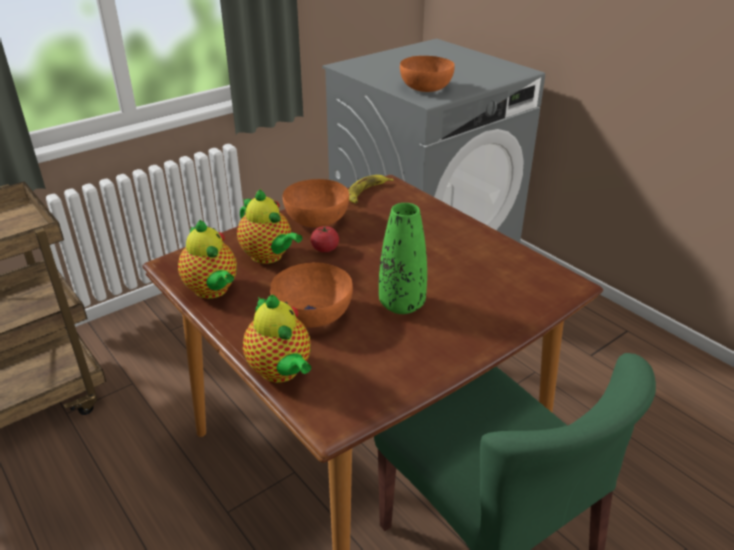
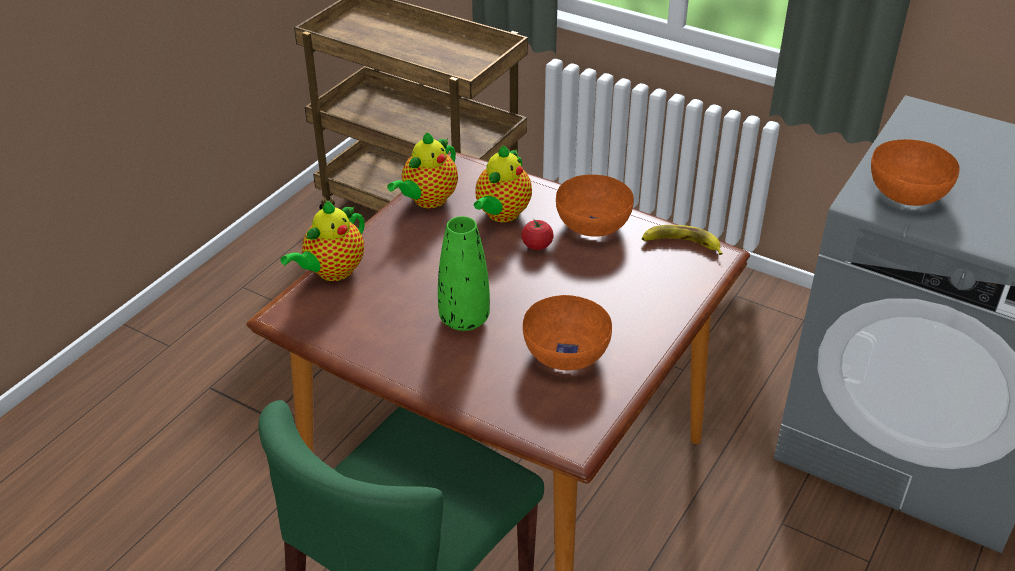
camera: 70 degrees right, 5 degrees up
(312, 315) = (419, 267): orange bowl -> orange bowl (564, 353)

